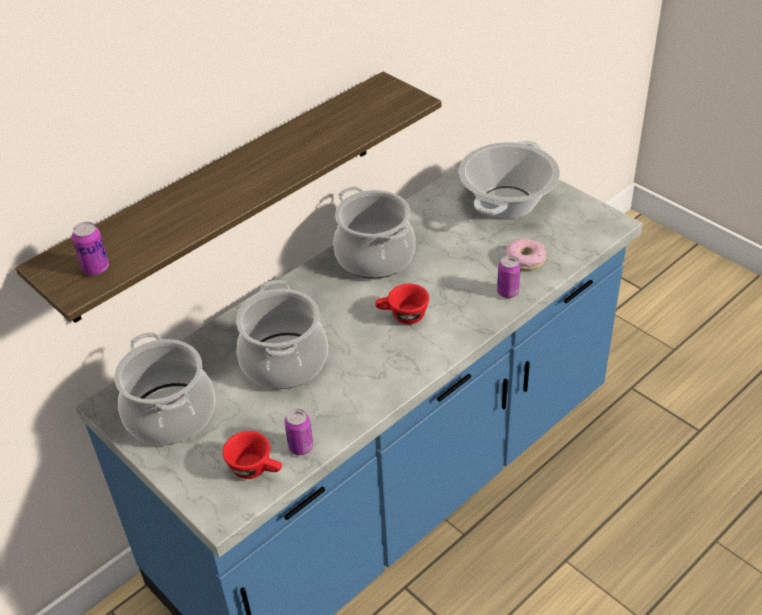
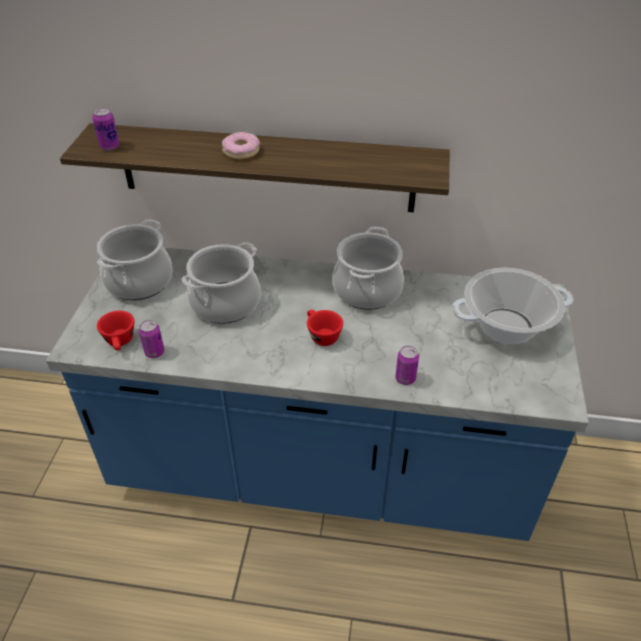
camera: 50 degrees right, 0 degrees up
(525, 259) = (453, 370): donut -> donut (241, 151)

